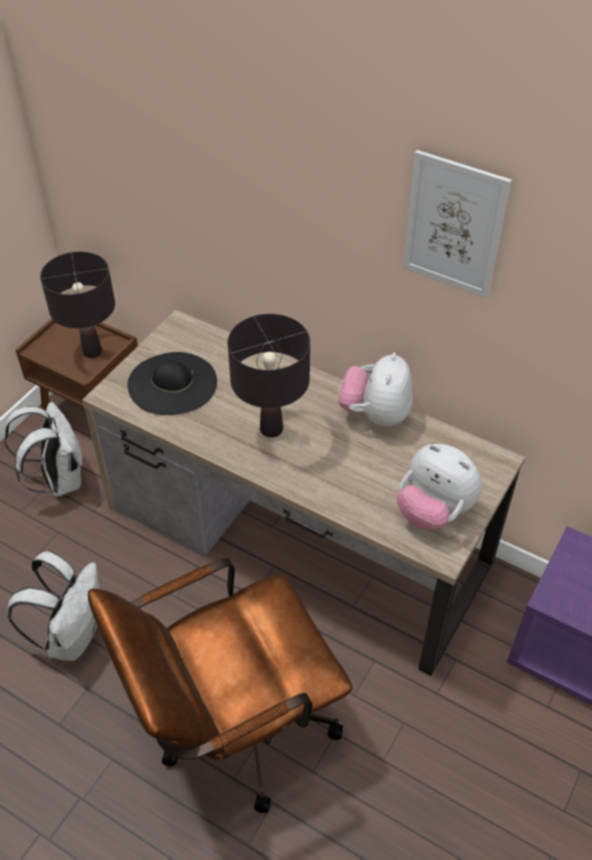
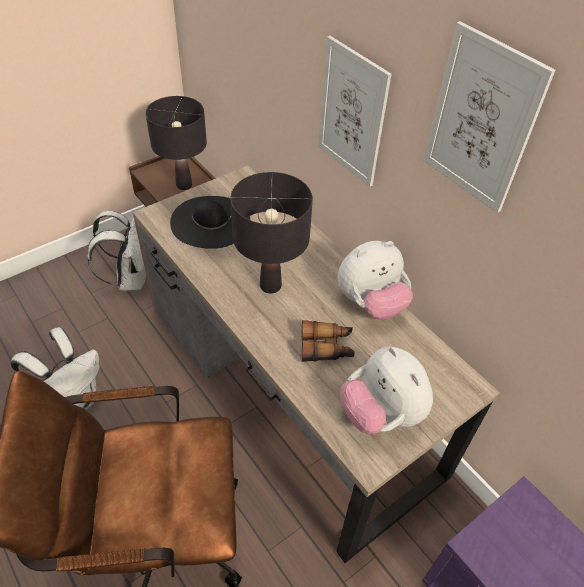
camera: 20 degrees right, 0 degrees up
(311, 237) = (352, 113): none -> picture
(356, 469) = (326, 347): none -> binoculars
(375, 414) = (370, 303): plush toy -> plush toy turned 150 degrees counterclockwise

